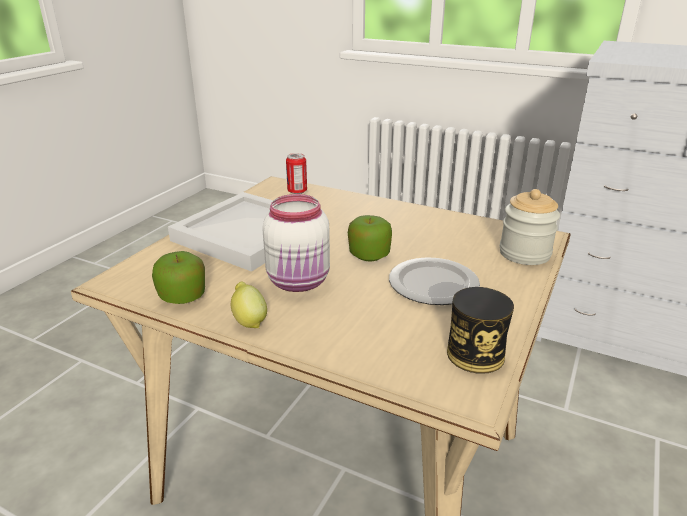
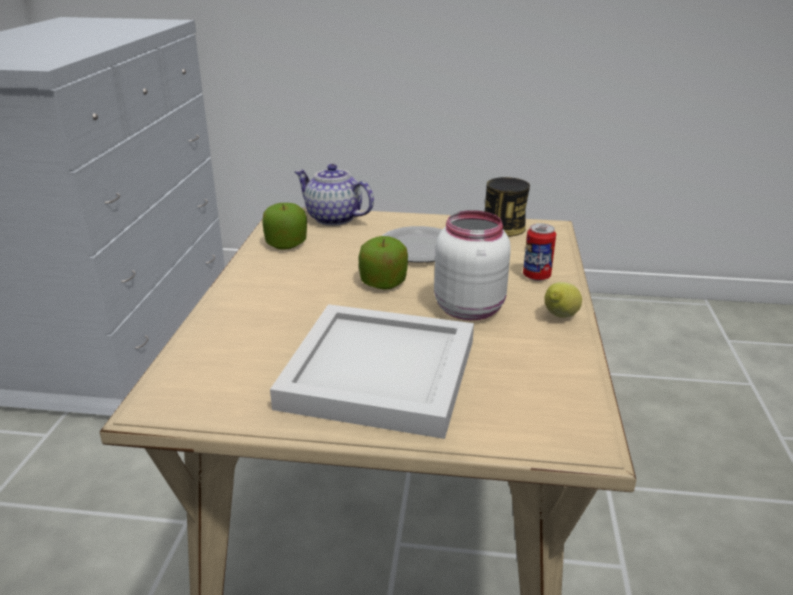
camera: 110 degrees left, 0 degrees up
(183, 297) = (562, 369): apple -> apple (286, 244)
(297, 191) = (196, 372): can -> can (536, 276)
(524, 254) = (333, 218): jar -> teapot

